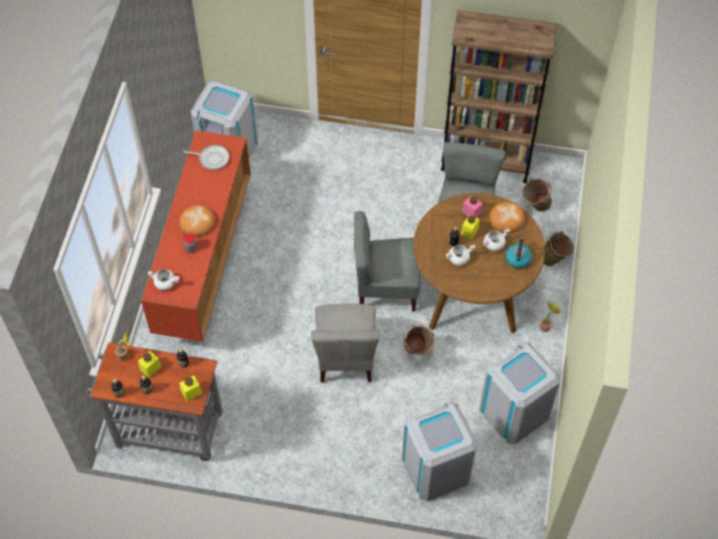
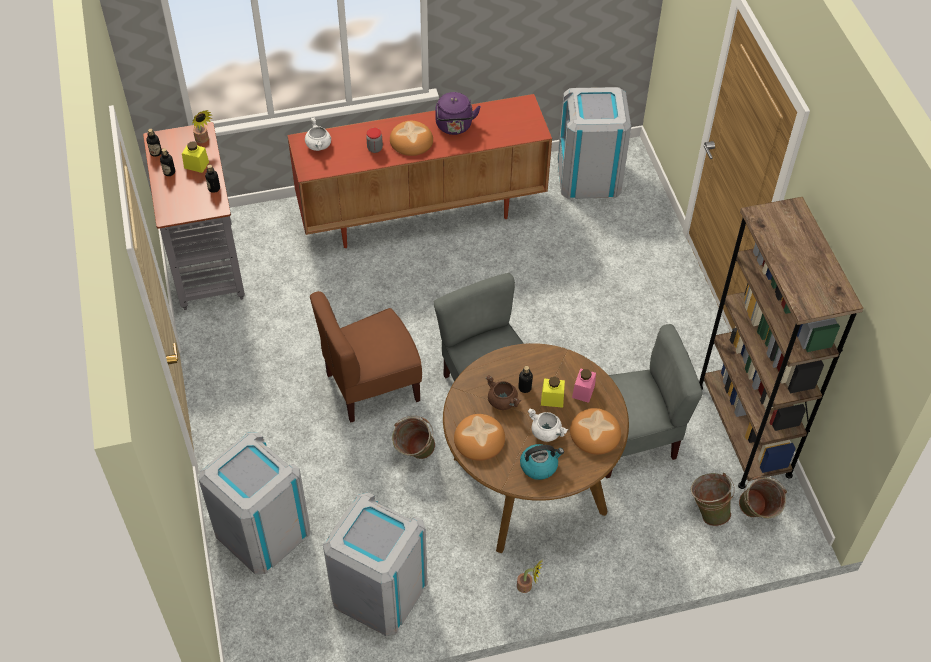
camera: 65 degrees right, 5 degrees down
(191, 392) = (181, 208): yellow jar -> none
(199, 190) = (454, 127): none -> purple kettle
(212, 158) = (504, 121): frying pan -> none
(345, 357) = (371, 386): grey chair -> brown chair
(458, 258) = (503, 401): white cooking pot -> brown cooking pot
(482, 283) = (479, 440): none -> bread
(554, 260) = (636, 563): green bucket -> green bucket (756, 515)

